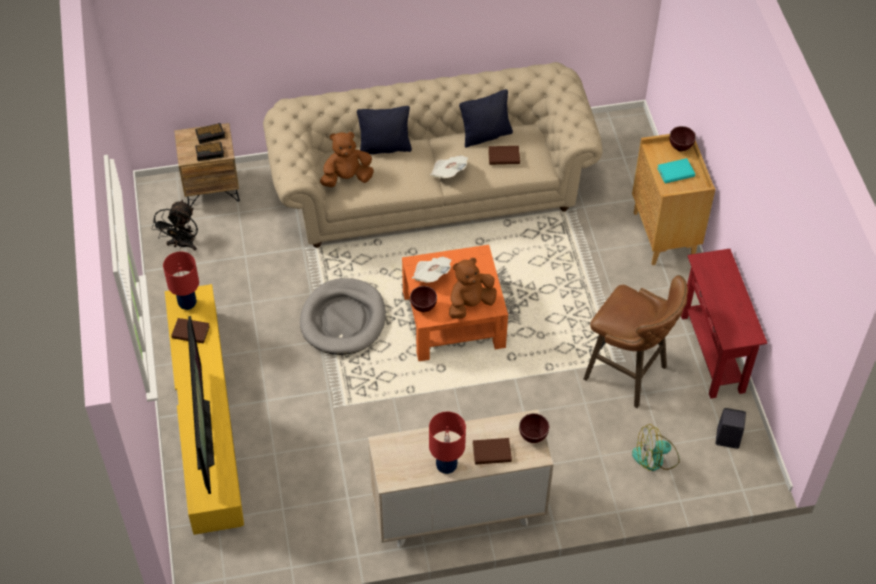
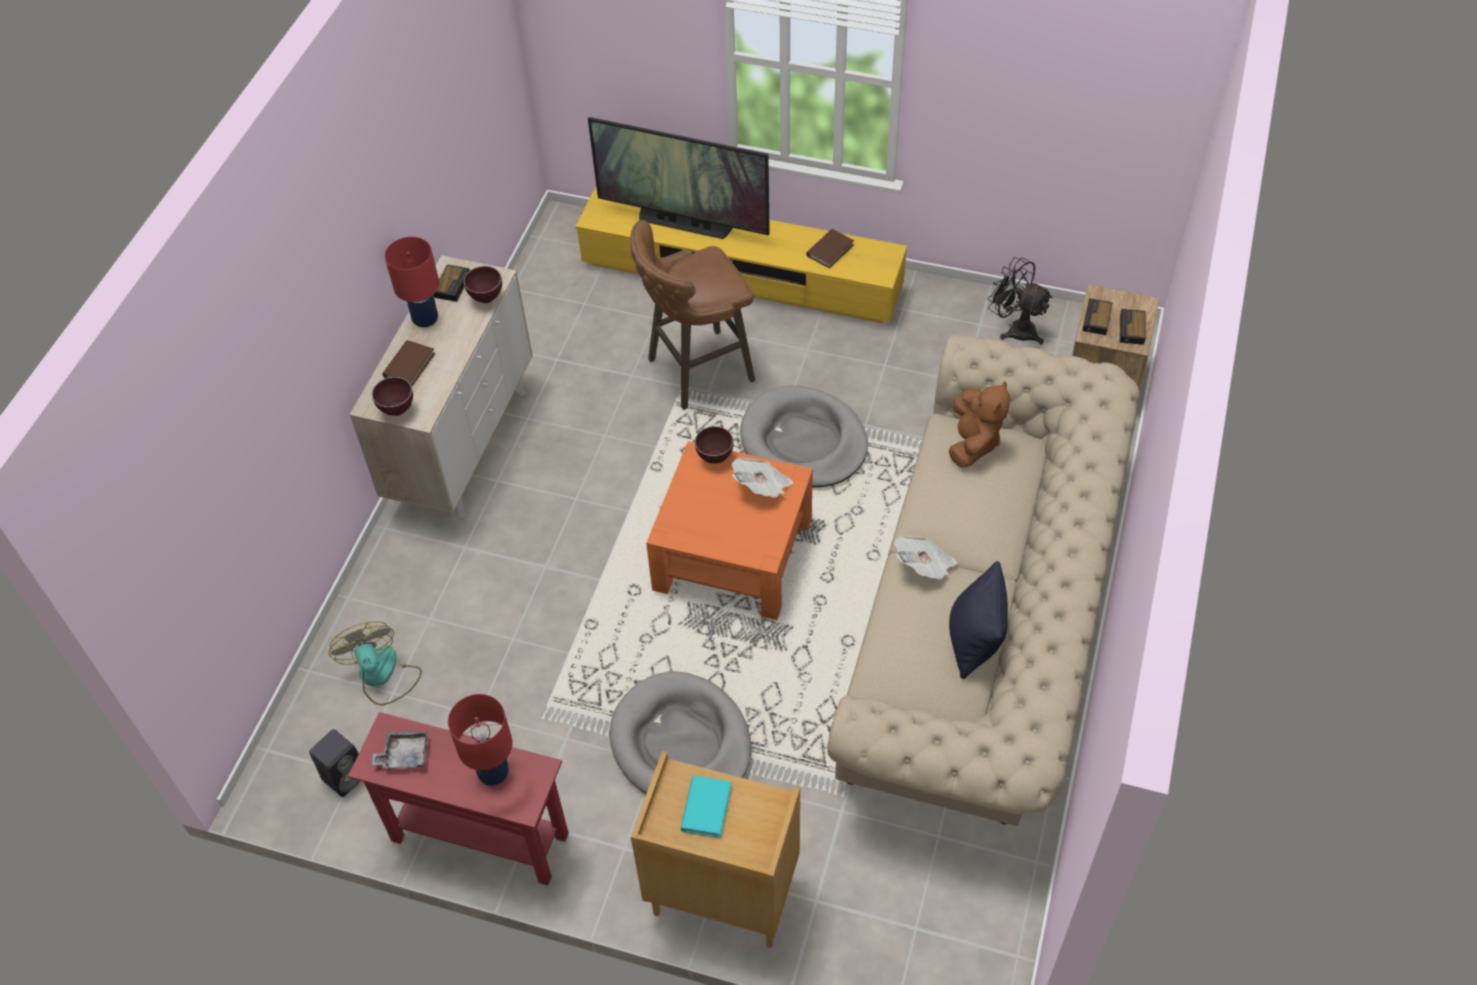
camera: 120 degrees right, 0 degrees up
(187, 304) = (874, 259): red table lamp -> red table lamp (494, 773)
(385, 147) = (1013, 509): black pillow -> none
(404, 468) = (453, 285): none -> alarm clock
(470, 304) = (688, 509): brown plush toy -> none
(504, 157) = (914, 642): brown book -> none
(594, 289) = (681, 743): none -> grey dog bed
(628, 374) = (518, 711): brown stool -> brown stool (696, 371)
(655, 458) = (382, 676): fan -> fan turned 45 degrees counterclockwise
(681, 148) = (752, 846): brown bowl -> brown bowl (486, 299)
(737, 323) = (404, 755): none -> grey tray

